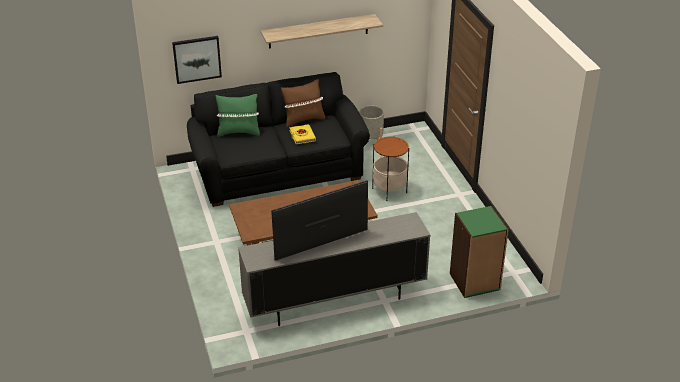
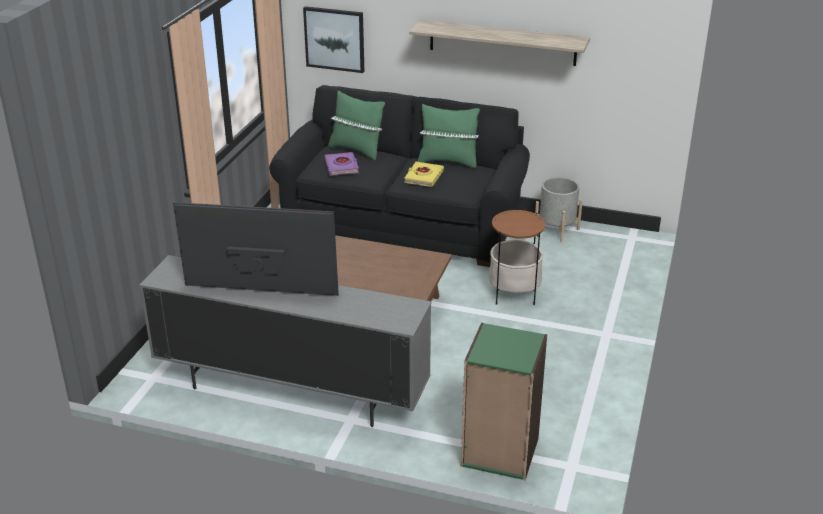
camera: 35 degrees right, 5 degrees down
(244, 147) = (341, 167): none -> purple book
(303, 120) = (448, 161): brown pillow -> green pillow

